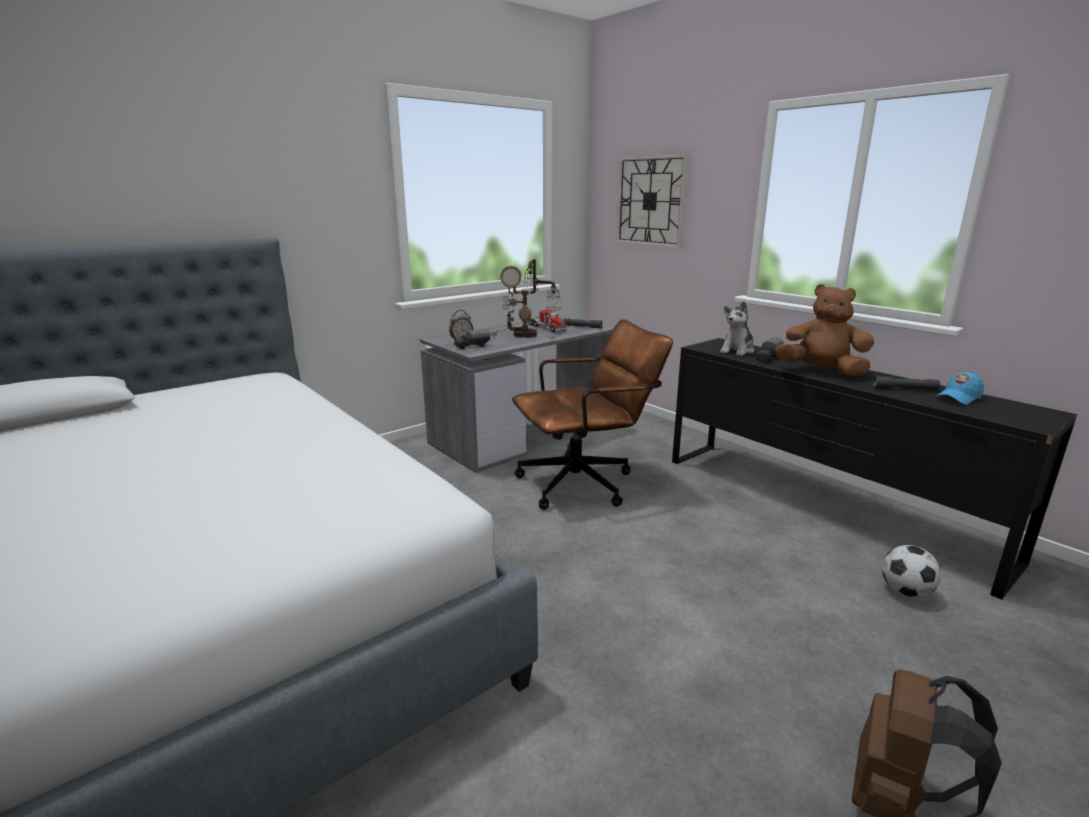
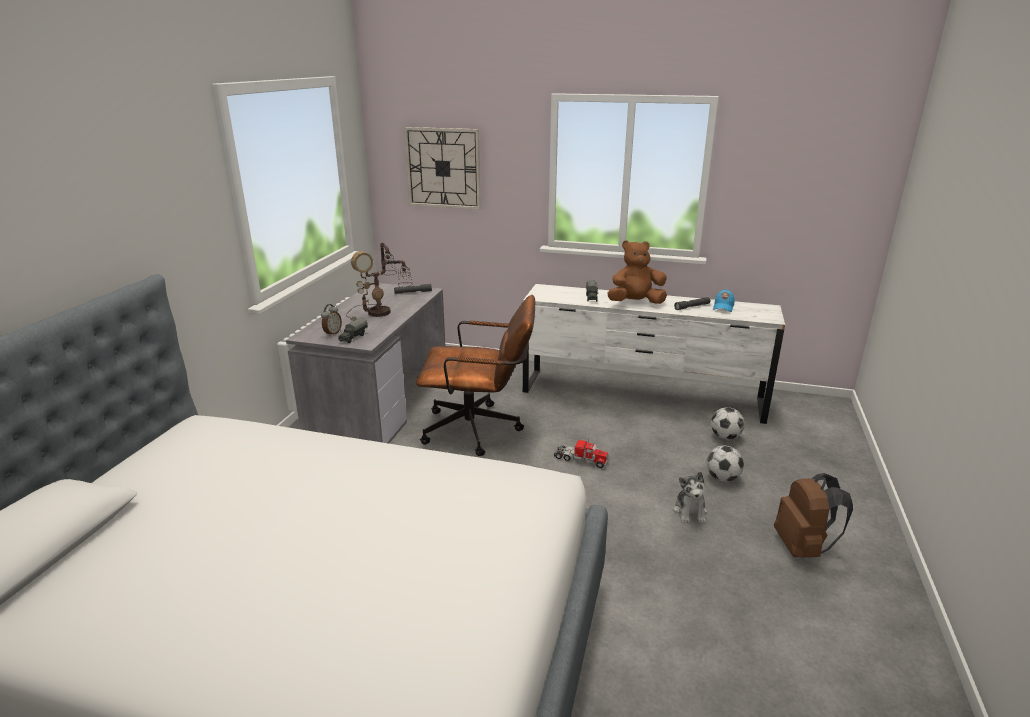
camera: 35 degrees left, 5 degrees up
(546, 328) = (385, 300): toy truck -> toy truck (580, 459)
(586, 482) = (480, 430): brown office chair -> brown office chair turned 60 degrees clockwise
(737, 351) = (564, 295): plush toy -> plush toy (690, 511)
(821, 506) = (641, 395): black dresser -> white dresser
(846, 641) = (722, 478): none -> football

